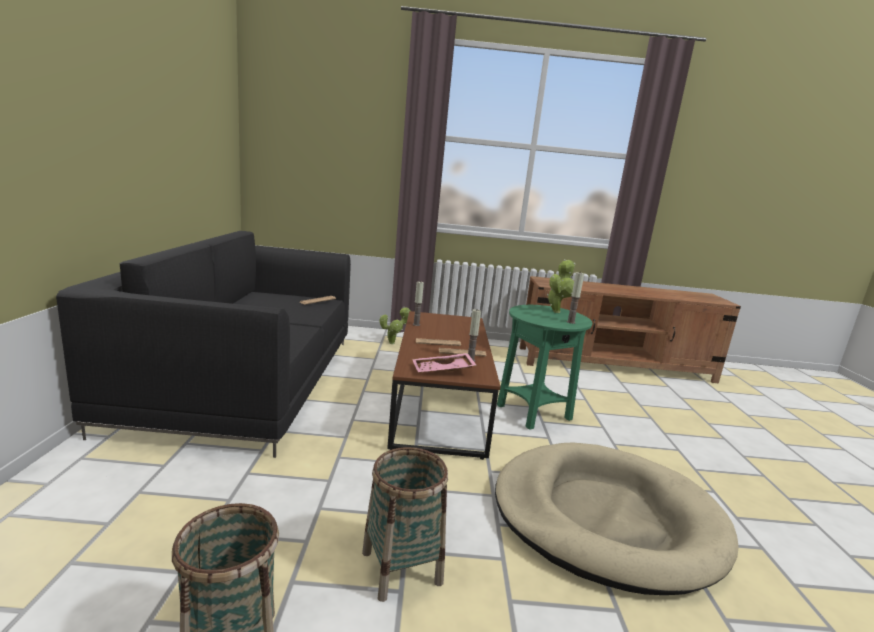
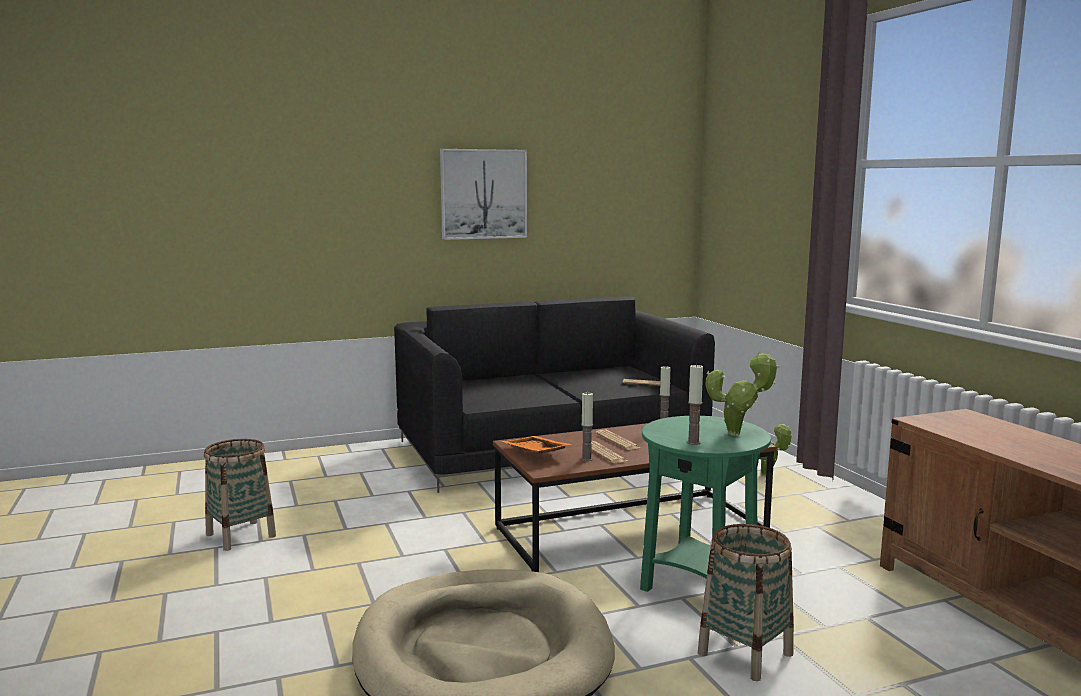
camera: 70 degrees right, 5 degrees down
(117, 117) = (483, 194): none -> picture
(401, 567) = (337, 565): basket -> basket (745, 654)
(443, 371) = (534, 453): pink tray -> orange tray

